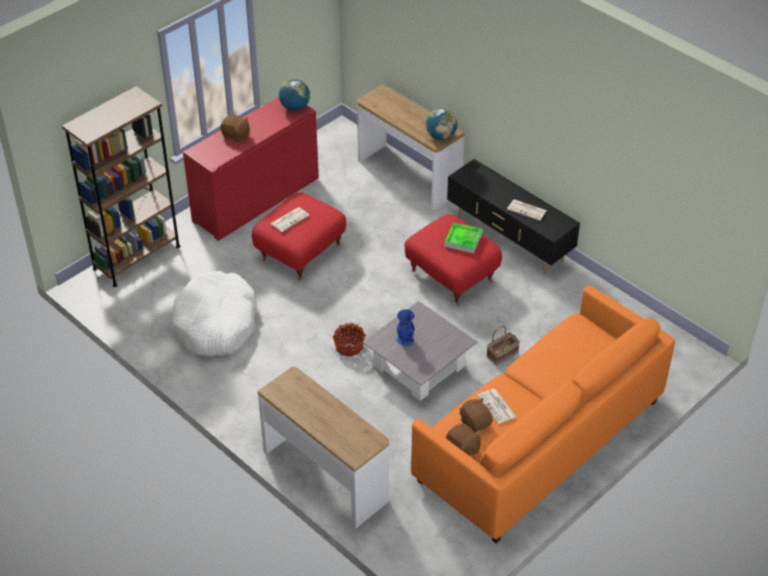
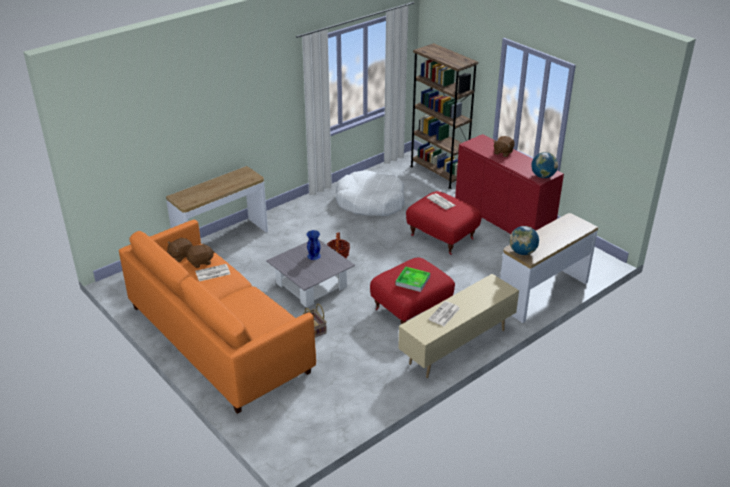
camera: 95 degrees right, 10 degrees down
(509, 240) = (456, 347): black tv stand -> beige tv stand

